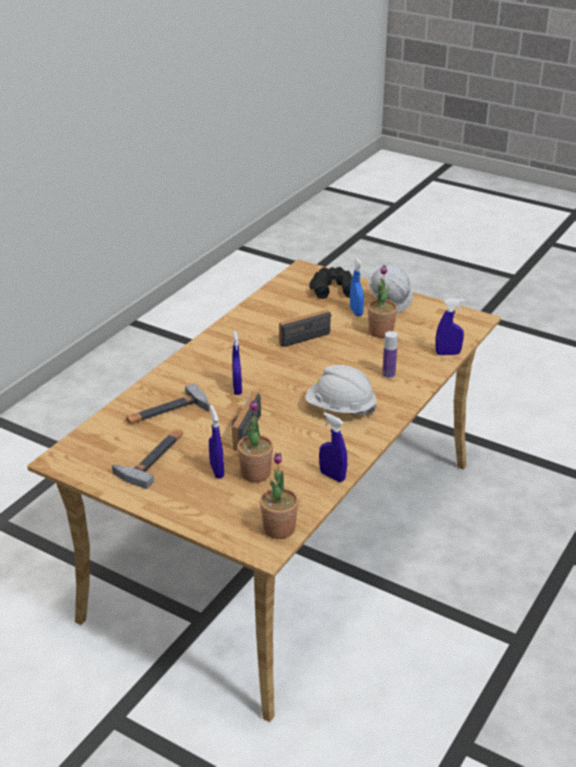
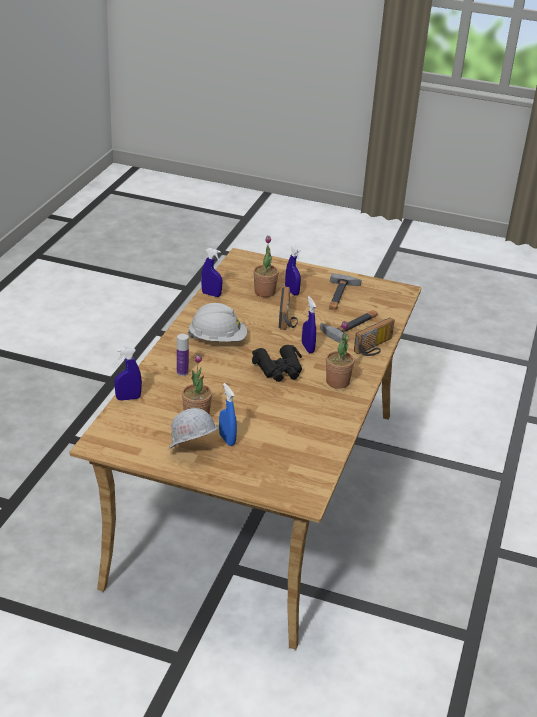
camera: 165 degrees right, 0 degrees up
(279, 529) = (236, 265): potted plant -> potted plant (337, 382)
(303, 335) = (271, 405): radio -> radio (375, 347)
(333, 287) = (261, 472): black binoculars -> black binoculars (279, 369)

